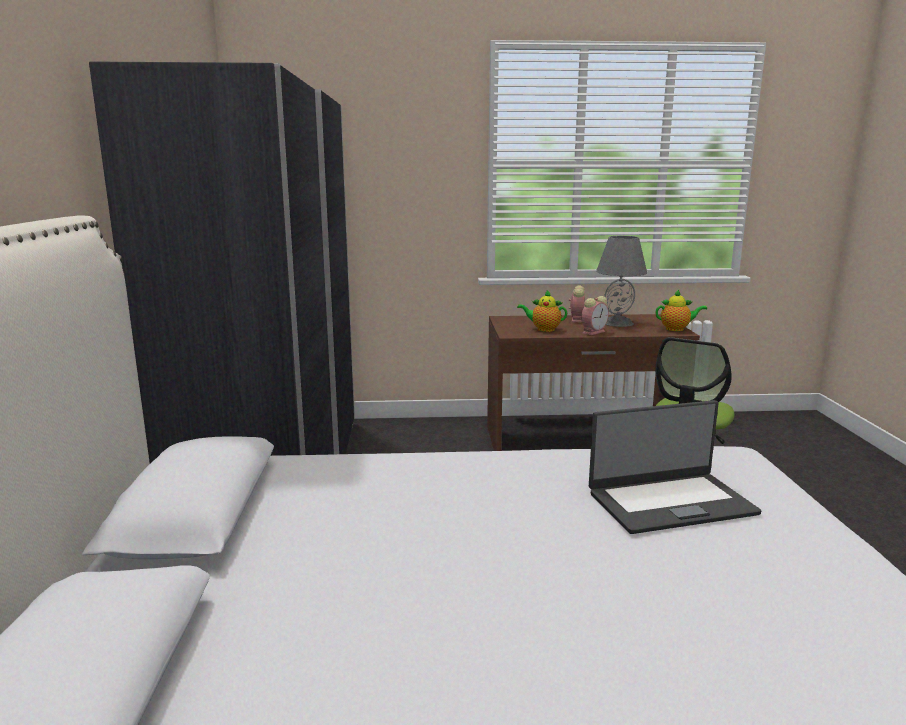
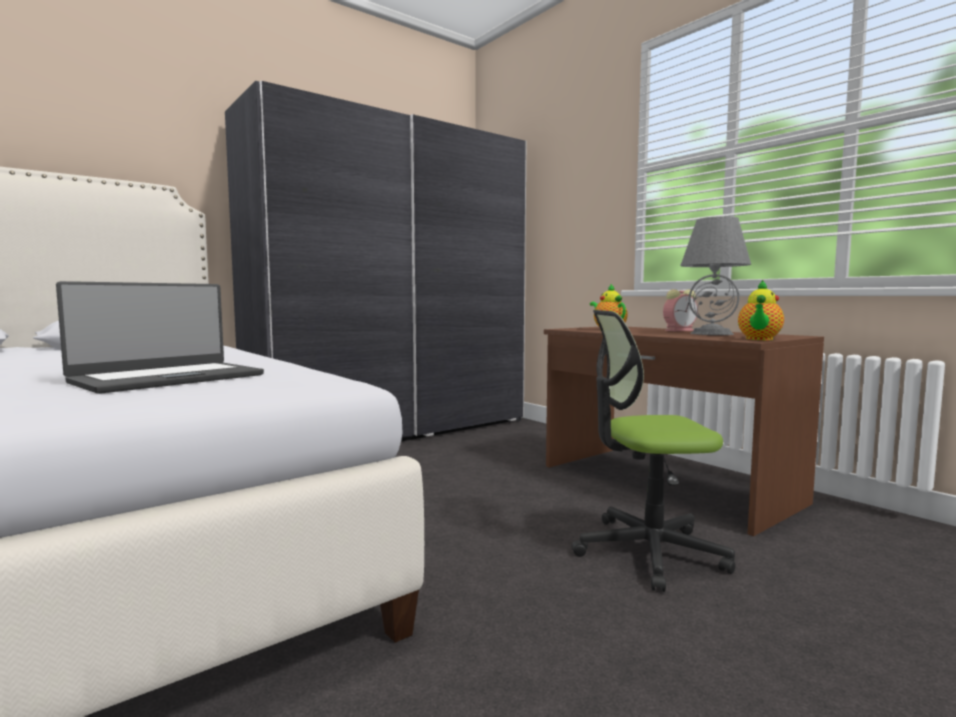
camera: 55 degrees right, 10 degrees down
(594, 332) = (645, 333): alarm clock -> none
(670, 502) = (168, 378): laptop -> laptop turned 90 degrees counterclockwise
(677, 329) = (759, 339): teapot -> teapot turned 60 degrees clockwise

